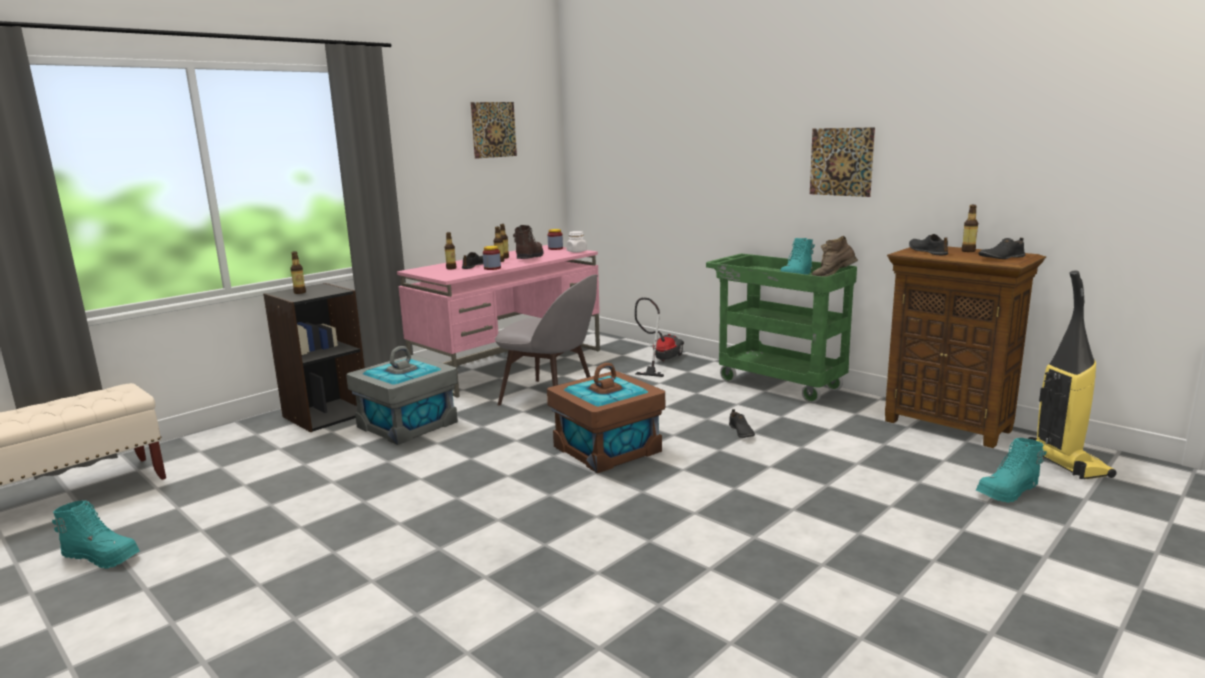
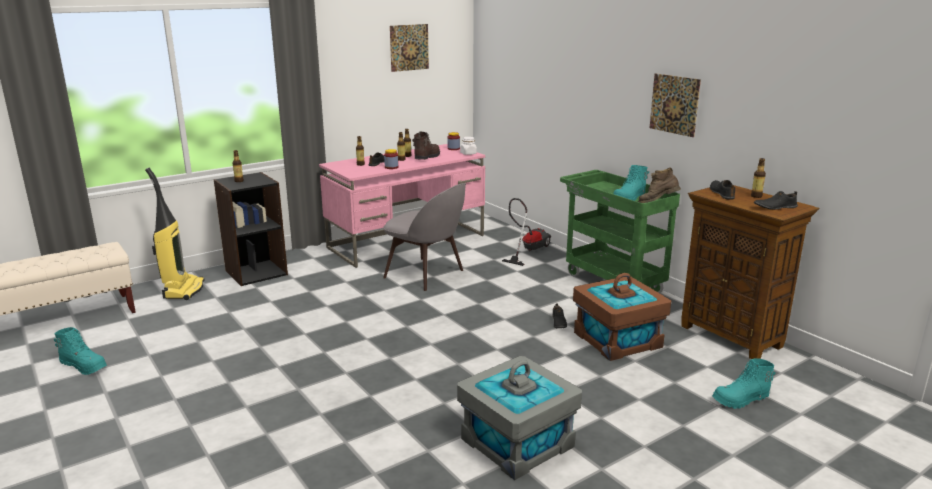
camera: 10 degrees right, 5 degrees up
(407, 425) = (311, 288): grey storage box -> grey storage box (517, 443)
(607, 449) = (448, 325): brown storage box -> brown storage box (617, 340)
(1066, 464) = (808, 382): vacuum cleaner -> vacuum cleaner (183, 290)

